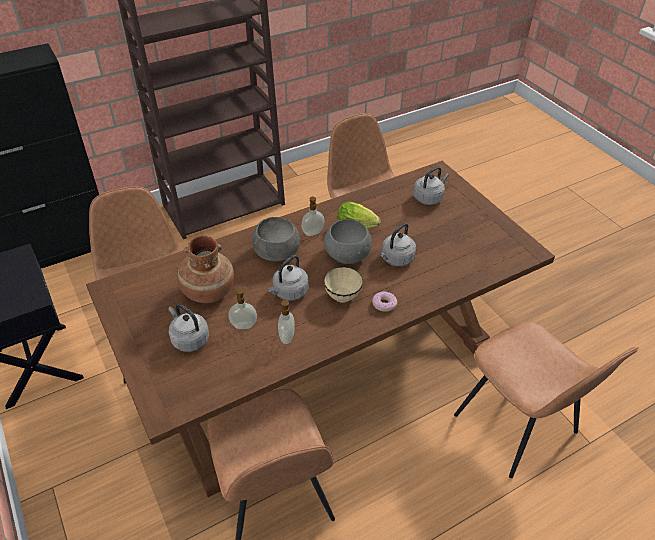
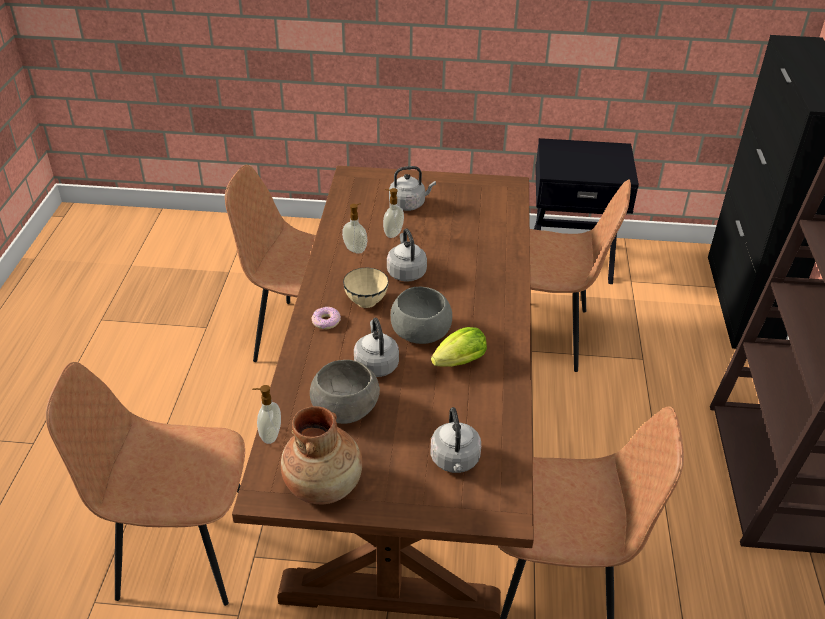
camera: 125 degrees right, 5 degrees down
(208, 291) = (455, 229): brown vase -> brown vase (324, 485)
(276, 252) = (471, 286): grey bowl -> grey bowl (345, 408)
(313, 233) = (478, 324): soap dispenser -> soap dispenser (270, 435)

